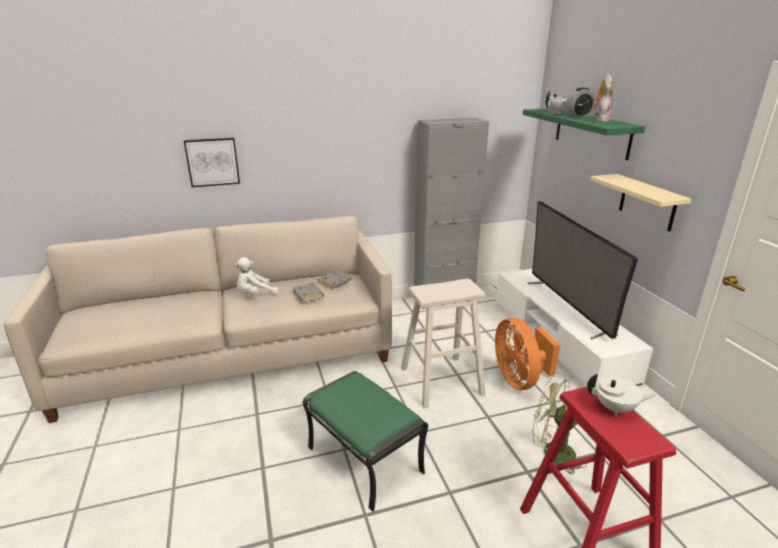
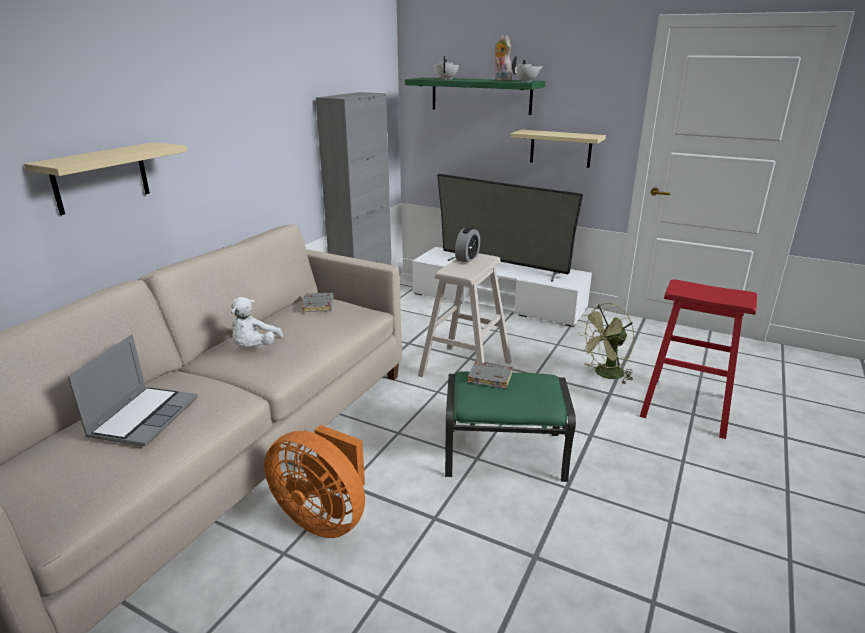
camera: 45 degrees left, 0 degrees up
(153, 309) = (144, 416): none -> laptop
(212, 162) = (101, 178): picture -> beige shelf
(308, 295) = (318, 324): grey book -> grey book (490, 378)
(519, 379) = (516, 340): orange fan -> orange fan (324, 517)
(578, 116) = (472, 79): alarm clock -> alarm clock (467, 258)
(615, 408) = (702, 288): white teapot -> white teapot (526, 81)

